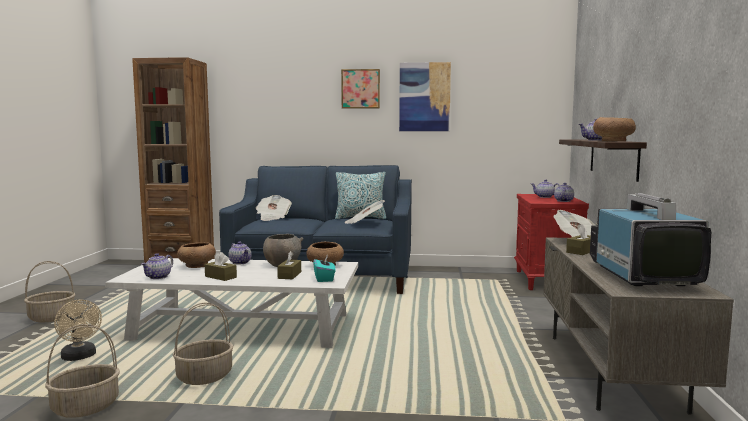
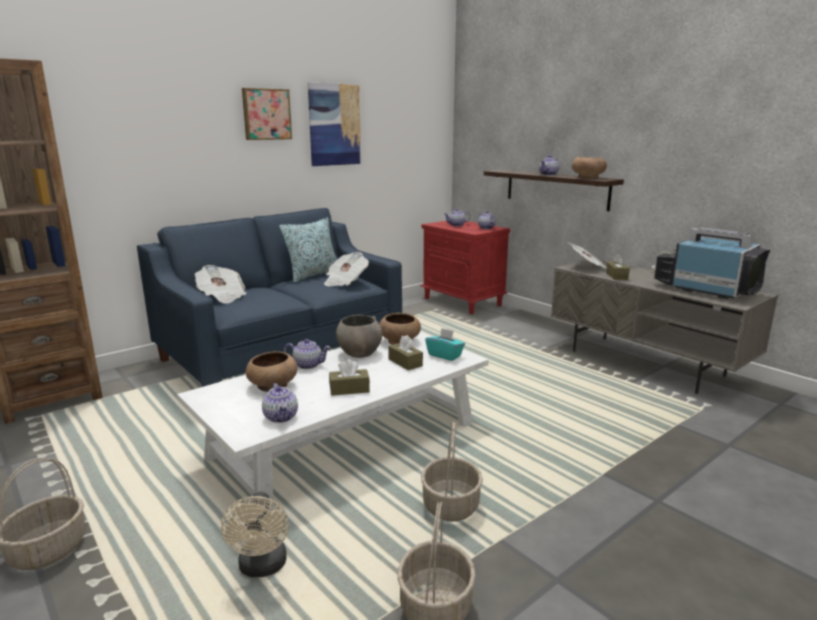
camera: 45 degrees left, 10 degrees up
(80, 357) = (262, 567): beige fan -> beige fan turned 75 degrees clockwise

